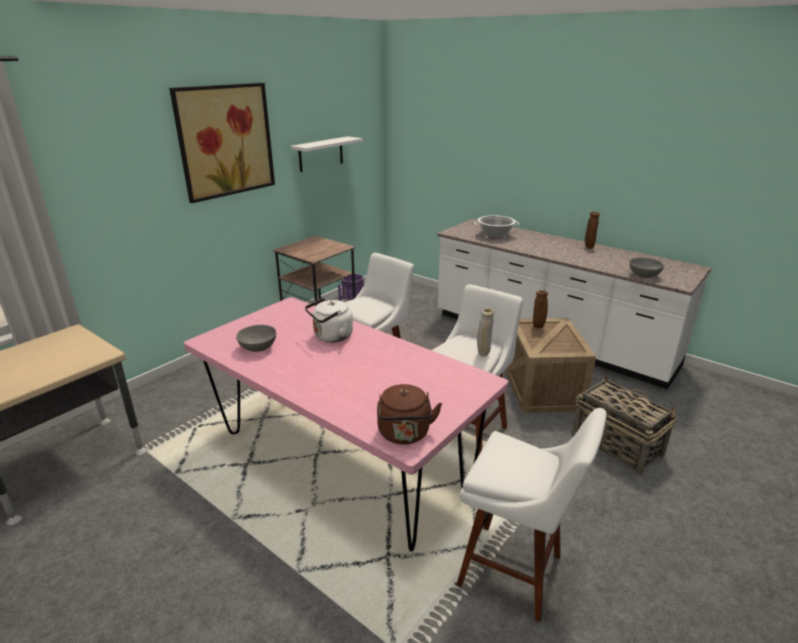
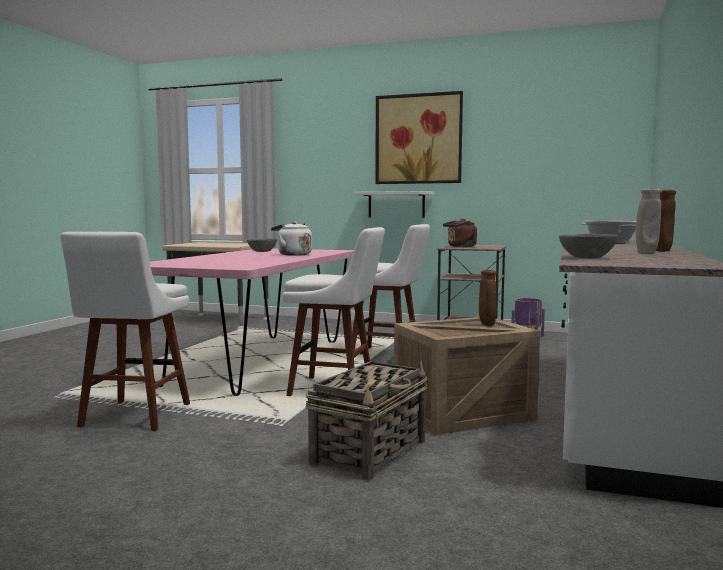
camera: 70 degrees right, 20 degrees down
(321, 154) = (530, 162): white shelf -> white shelf (396, 204)
(404, 434) = (155, 263): brown kettle -> brown kettle (460, 246)
(483, 354) = (314, 277): beige vase -> beige vase (646, 253)

